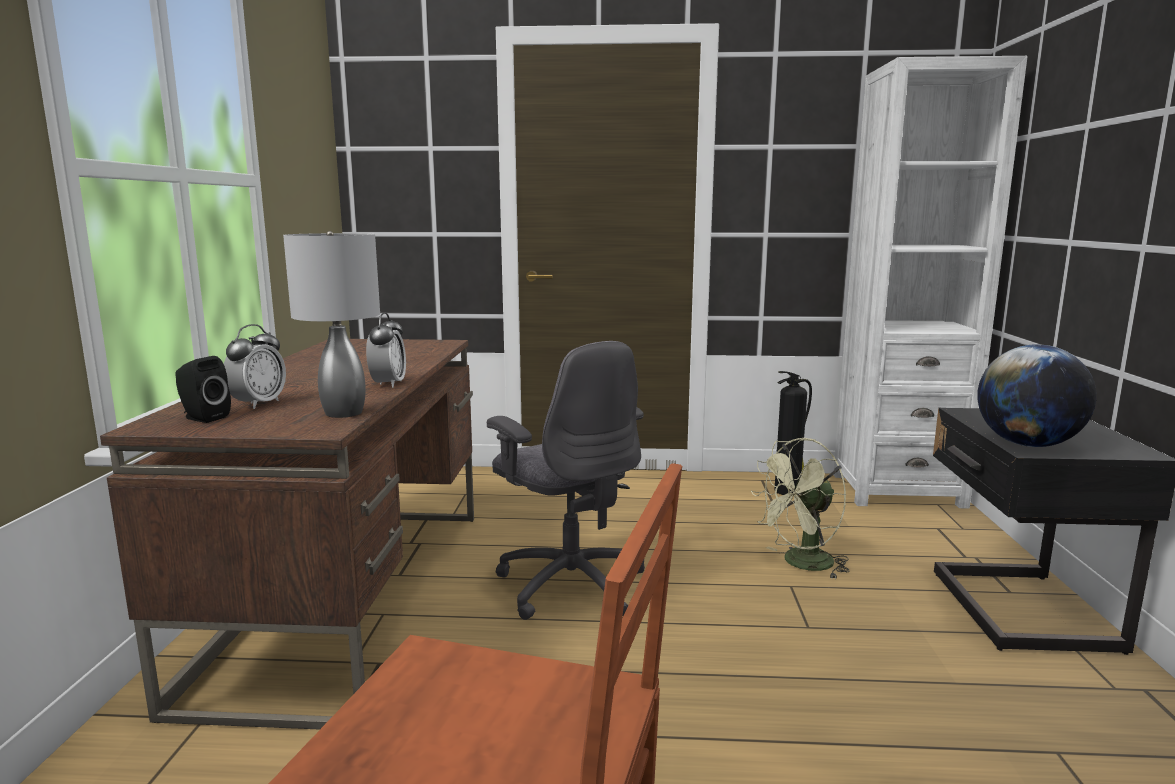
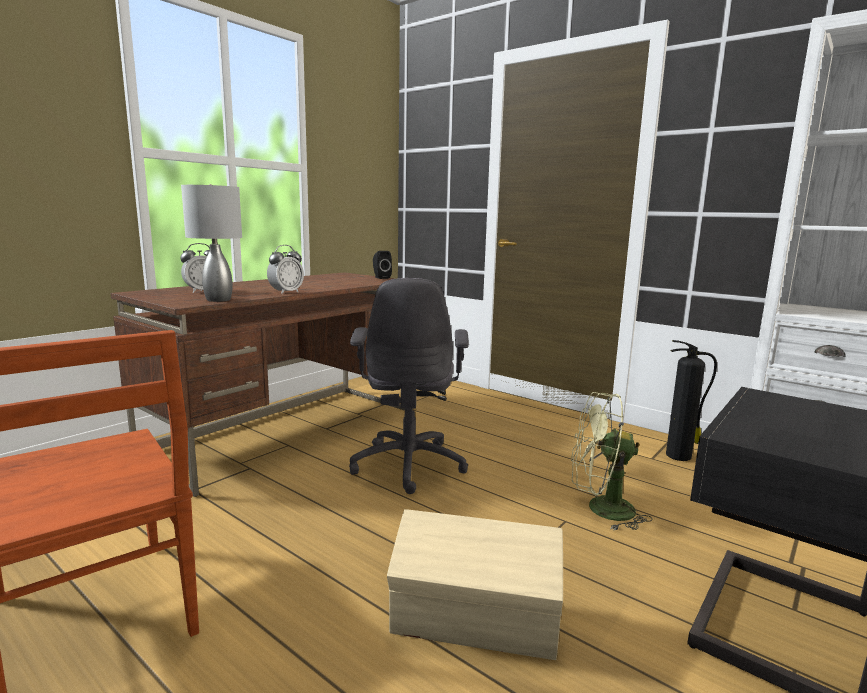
camera: 35 degrees right, 0 degrees up
(203, 418) = (163, 293): black speaker -> black speaker (381, 277)
(856, 708) = (476, 621): none -> beige storage box
(1027, 444) = (748, 431): globe -> none

